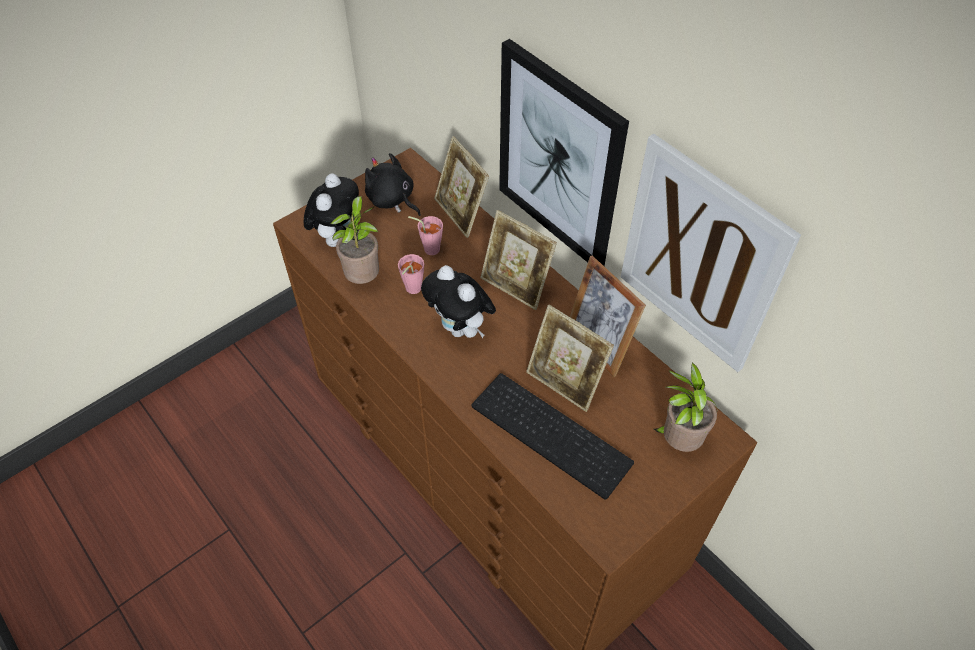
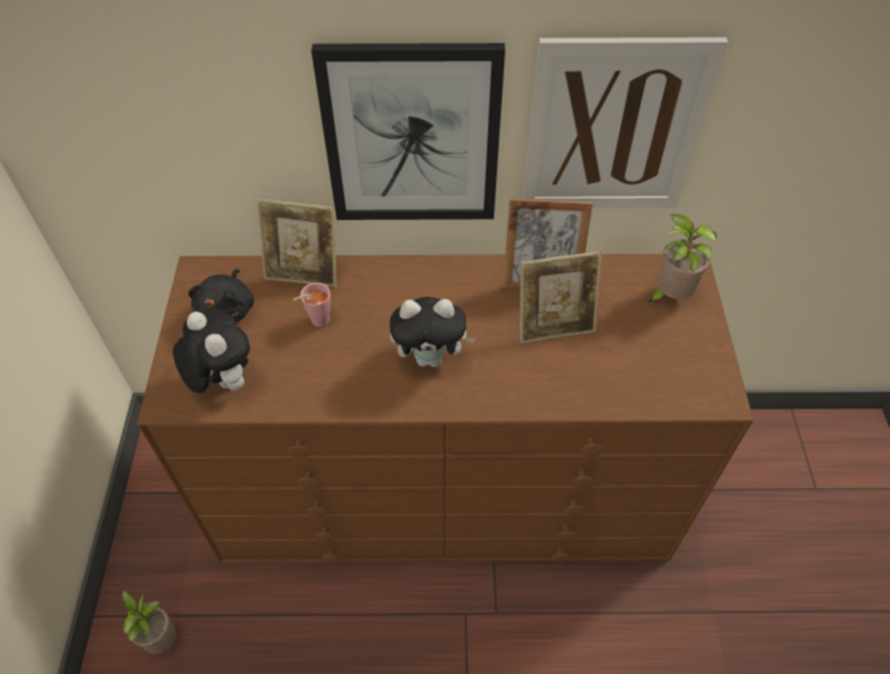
camera: 50 degrees left, 0 degrees up
(364, 278) = (296, 391): potted plant -> potted plant (162, 638)
(392, 200) = (227, 310): black plush toy -> black plush toy turned 75 degrees counterclockwise
(411, 290) = (350, 365): pink cup -> none
(515, 286) = (425, 290): picture frame -> none
(553, 433) = (596, 366): keyboard -> none

